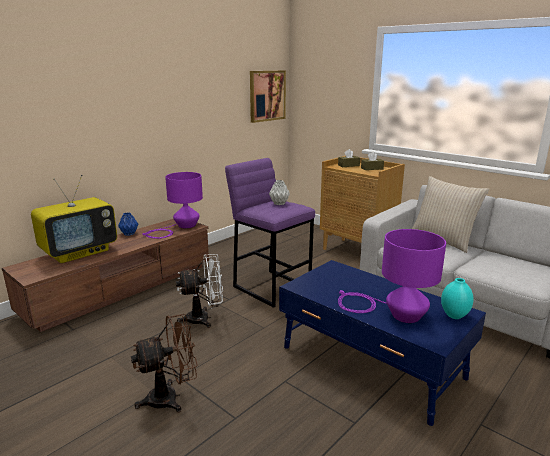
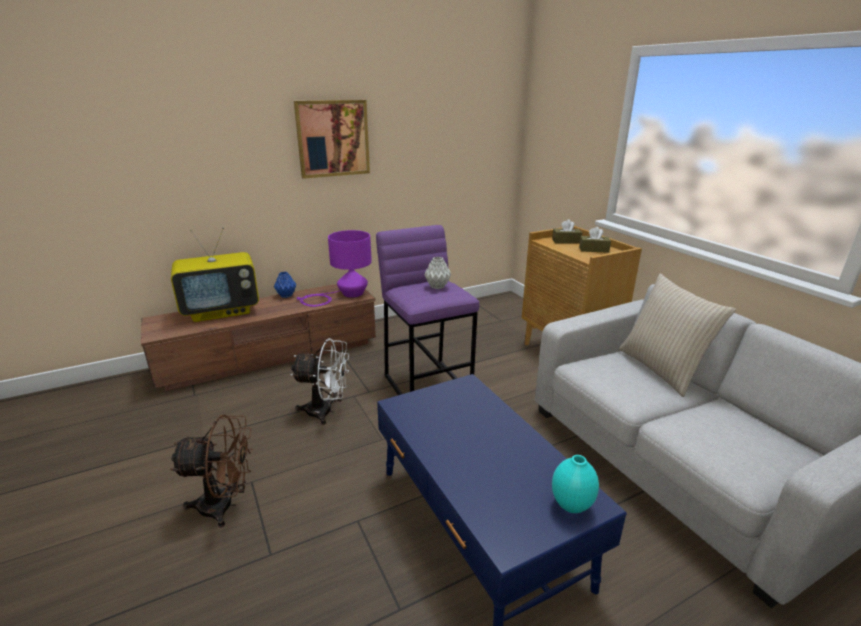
camera: 20 degrees right, 5 degrees up
(267, 96) = (488, 138): picture -> picture (333, 138)
(386, 310) = (480, 471): purple table lamp -> none

